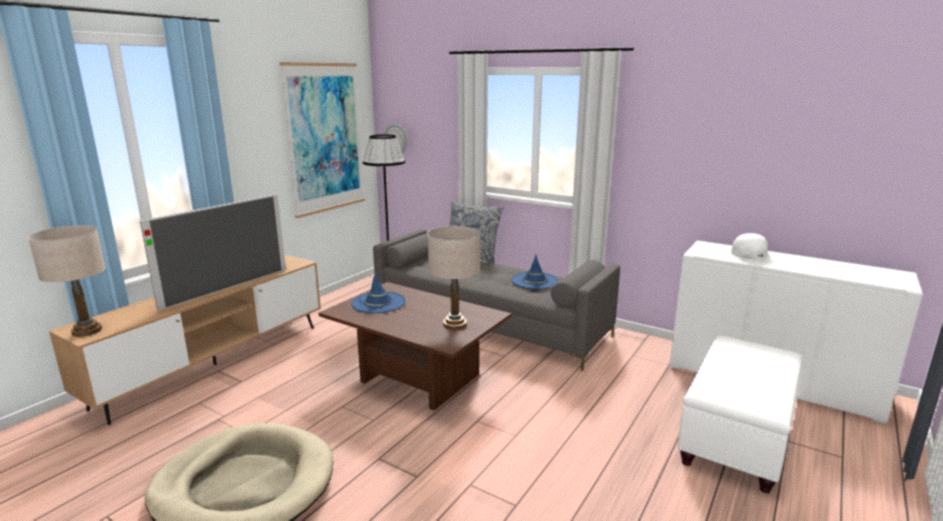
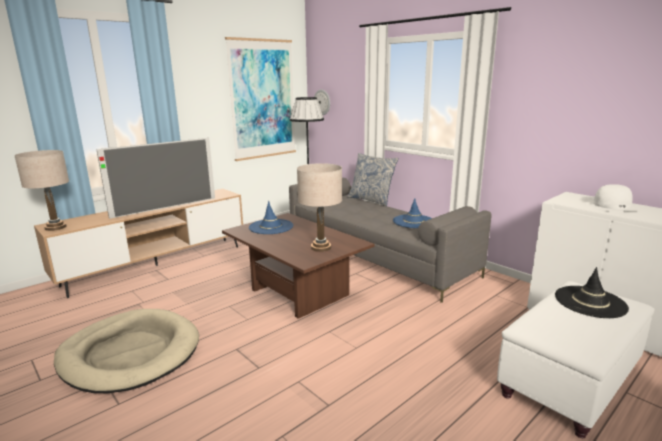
camera: 15 degrees right, 0 degrees up
(749, 356) = (590, 302): none -> black hat

